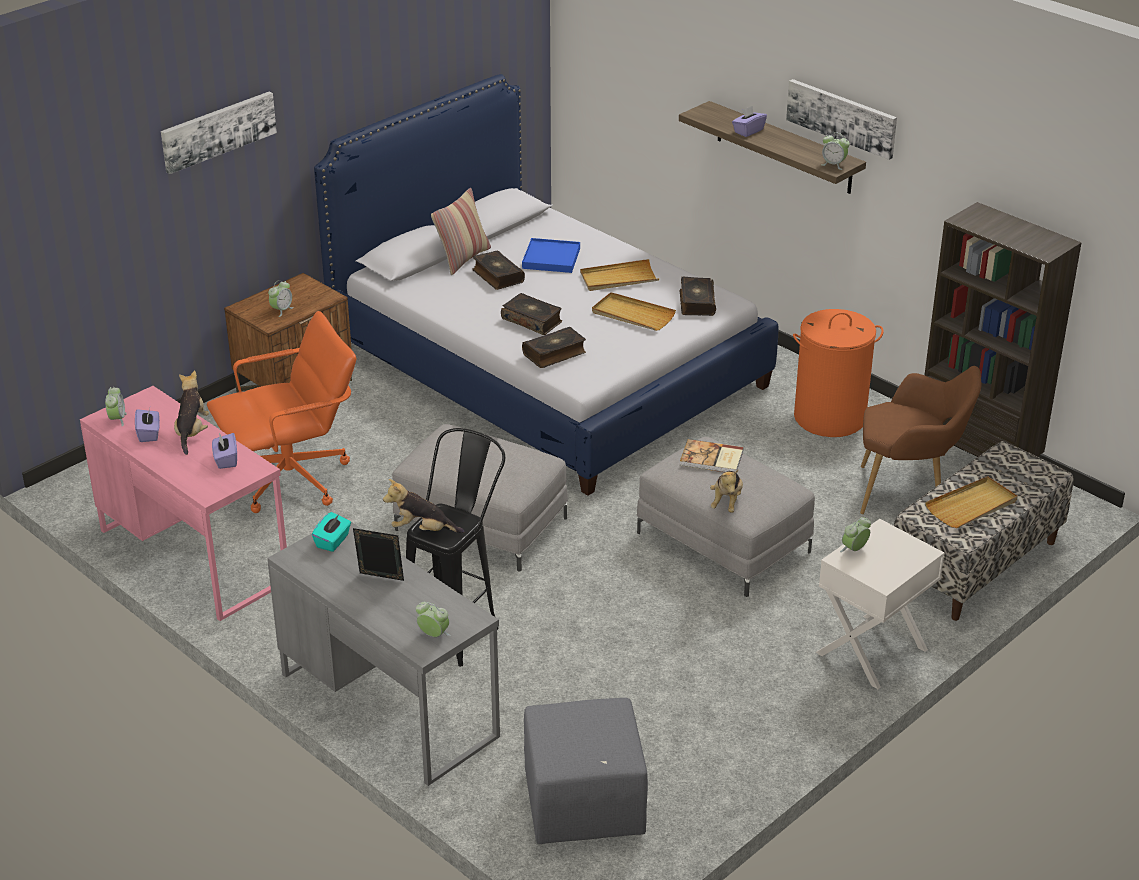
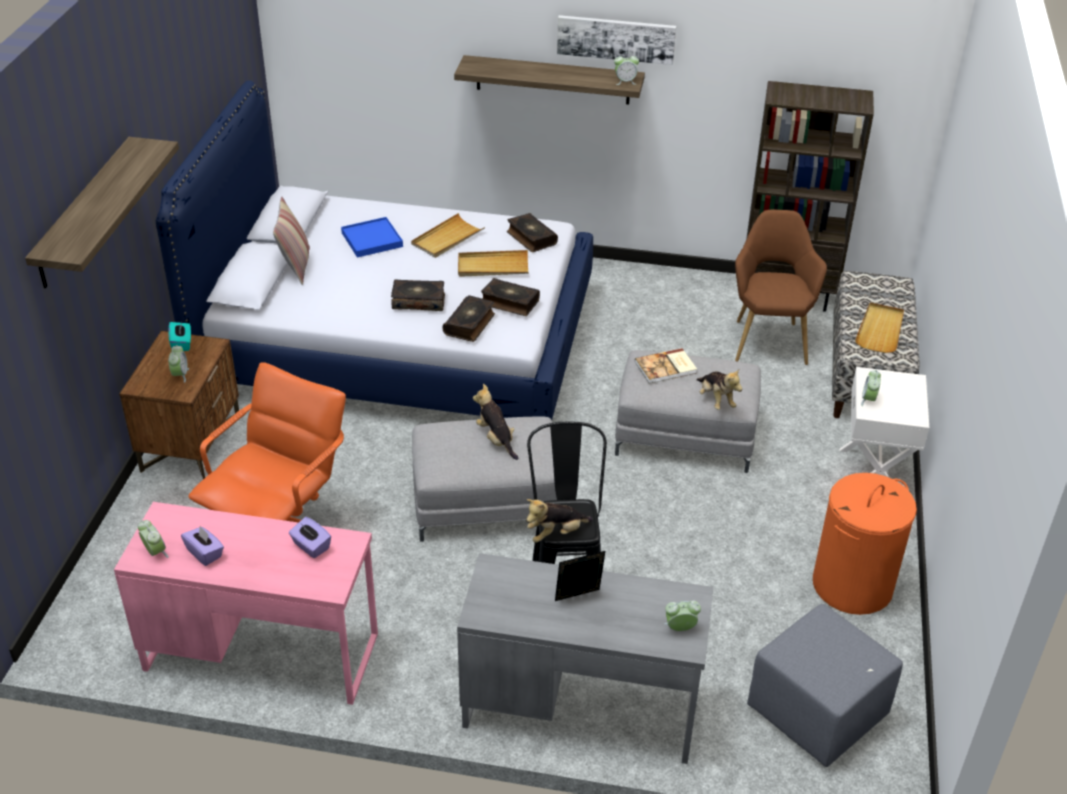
camera: 35 degrees left, 5 degrees up
(192, 432) = (247, 533): plush toy -> plush toy (496, 439)
(218, 131) = (84, 212): picture -> shelf
(333, 541) = (498, 582): turquoise tissue box -> turquoise tissue box (182, 344)
(497, 276) = (344, 272): book -> book (509, 303)
(748, 131) = (527, 72): purple tissue box -> none
(829, 418) = (654, 299): orange laundry basket -> orange laundry basket (852, 586)
(908, 494) = (768, 339): brown armchair -> brown armchair turned 60 degrees counterclockwise

